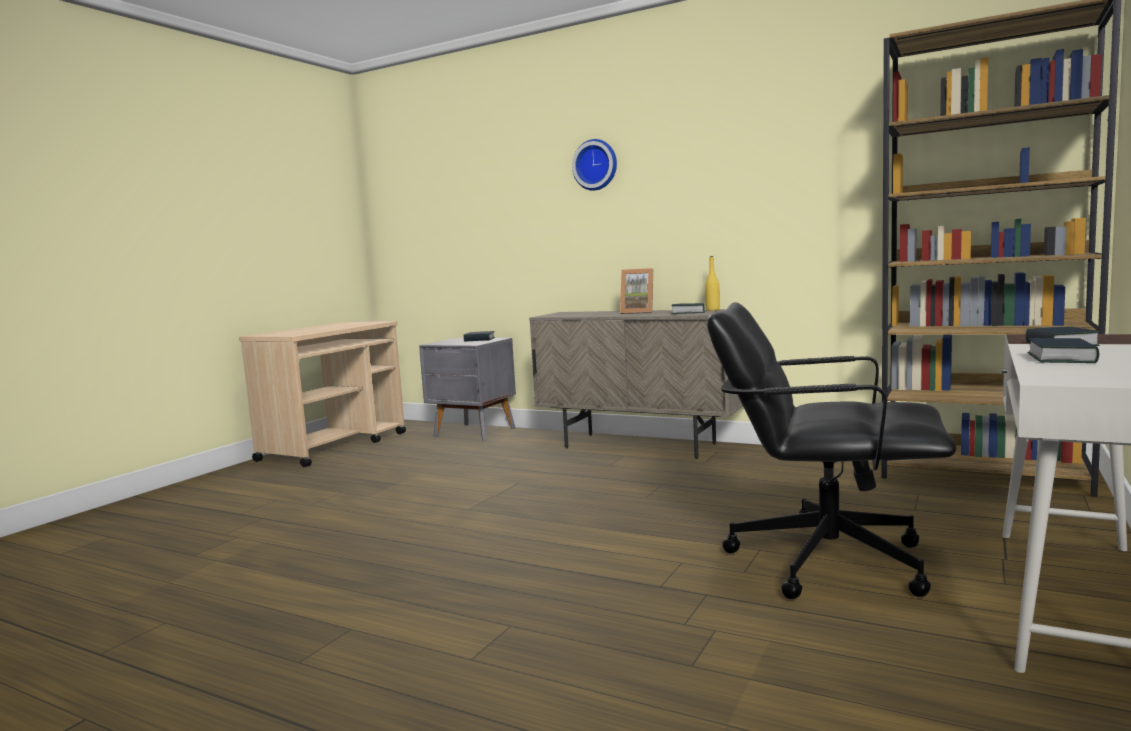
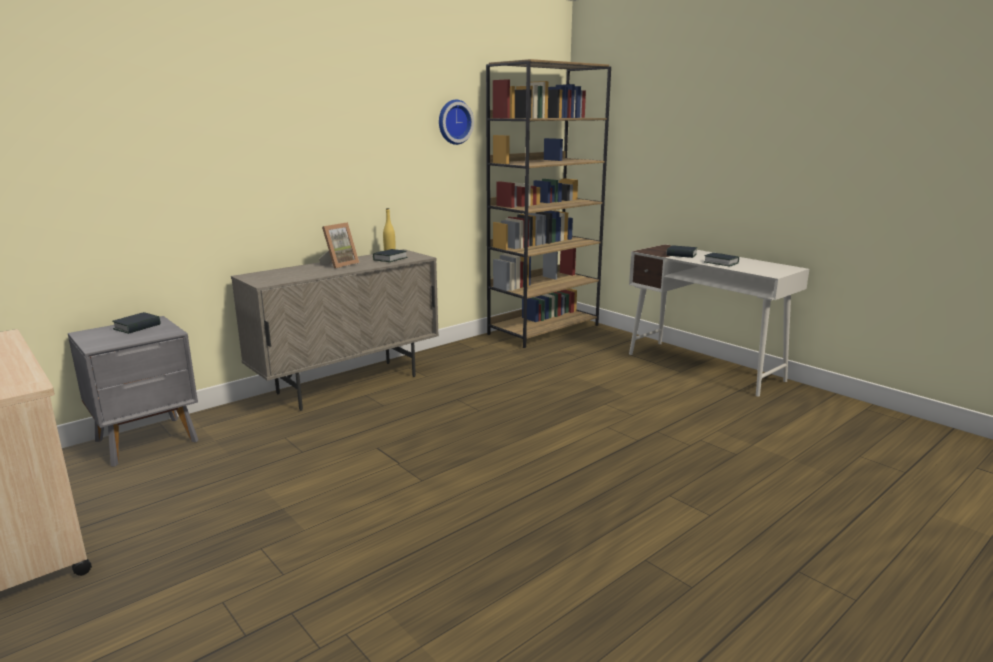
camera: 70 degrees left, 10 degrees up
(596, 165) = (260, 115): wall clock -> wall clock (453, 122)
(825, 560) = (631, 393): black office chair -> none

